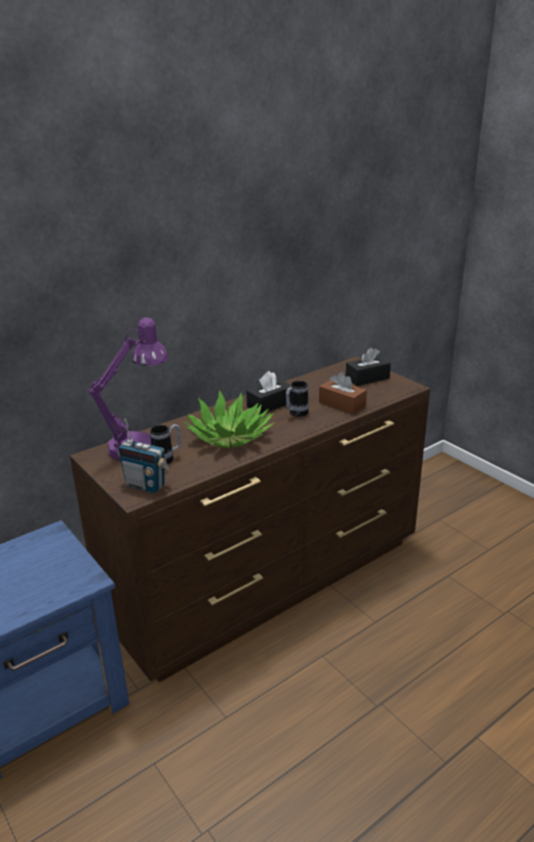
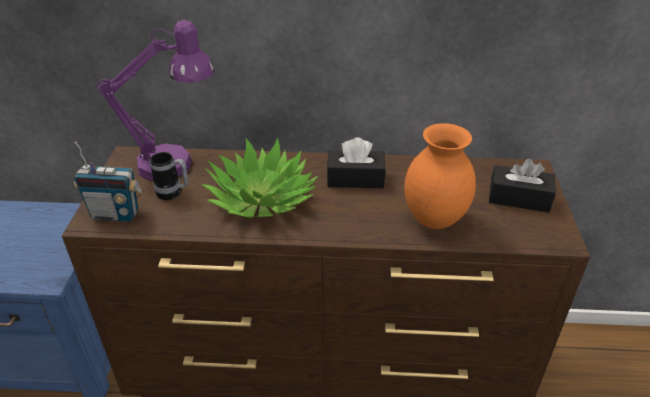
camera: 40 degrees right, 10 degrees up
(146, 485) = (115, 214): radio -> radio turned 60 degrees counterclockwise
(296, 414) = (365, 206): mug -> none
(342, 404) = (435, 220): brown tissue box -> orange vase

